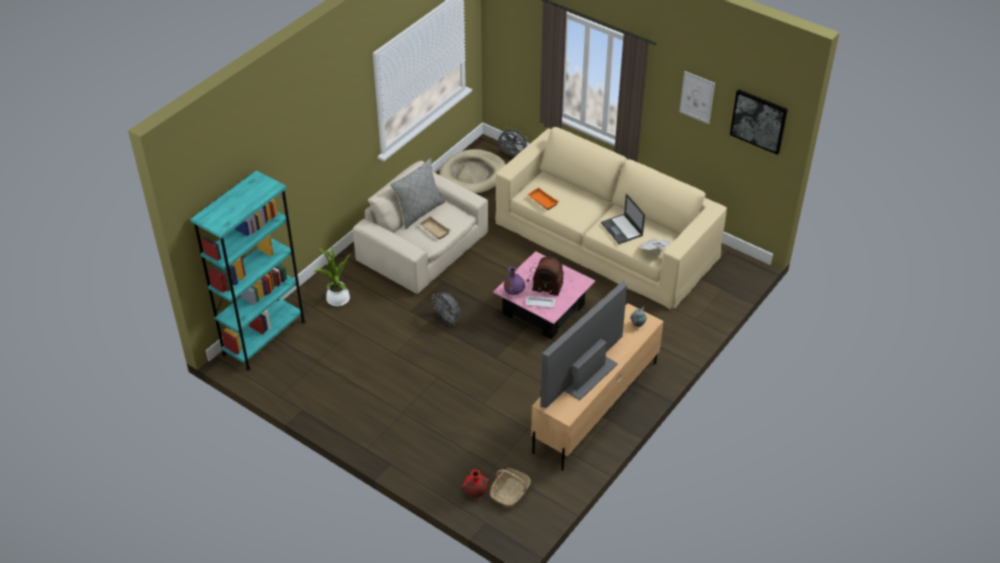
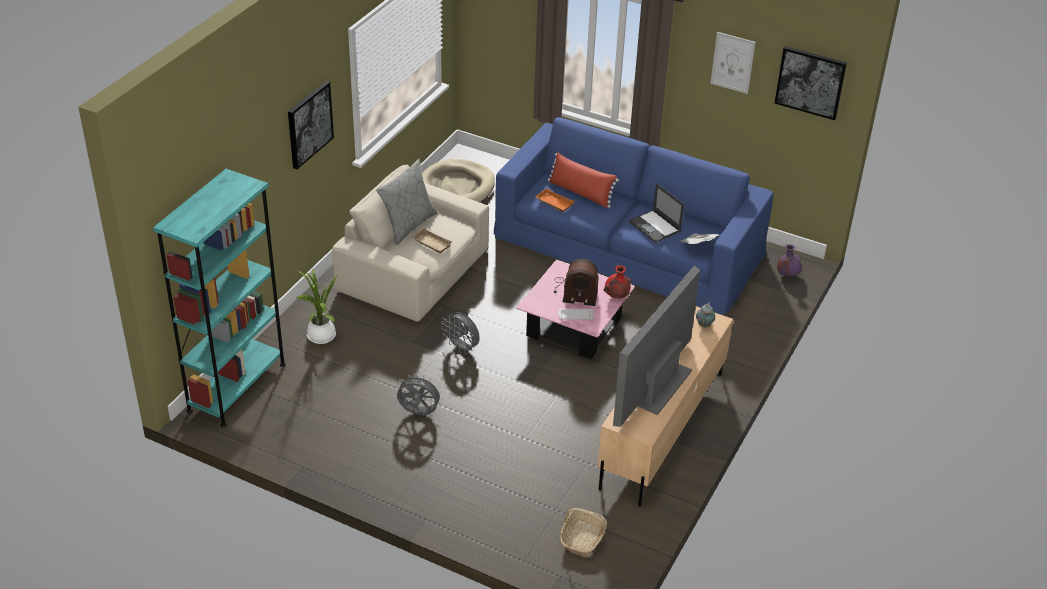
camera: 10 degrees left, 5 degrees down
(335, 130) = (309, 124): none -> picture
(475, 492) = (539, 542): red vase -> red vase (616, 296)
(511, 155) = (497, 164): grey fan -> grey fan (418, 413)
(514, 292) = (541, 306): purple vase -> purple vase (787, 274)
(566, 193) = (580, 193): none -> red pillow
(606, 239) = (629, 245): beige sofa -> blue sofa

